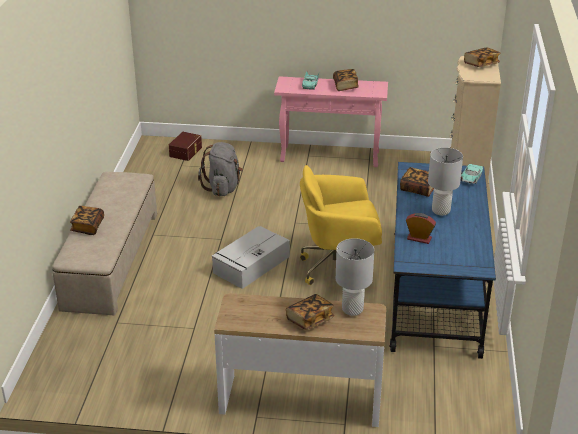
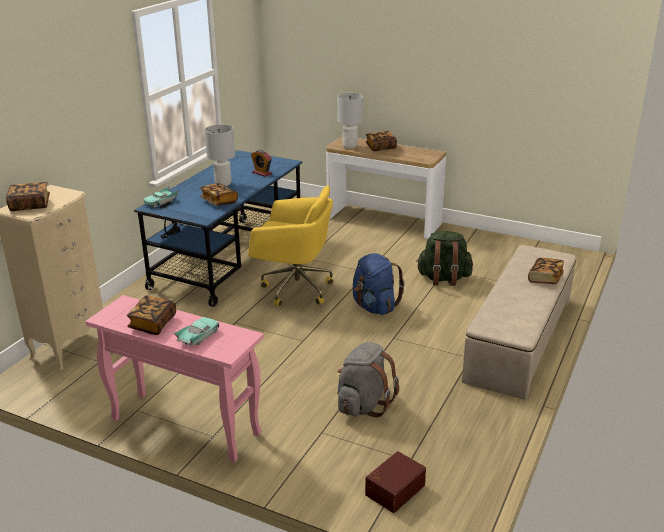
camera: 160 degrees left, 5 degrees down
(193, 314) = (443, 278): none -> green backpack
(250, 265) = (374, 307): grey storage box -> blue backpack

